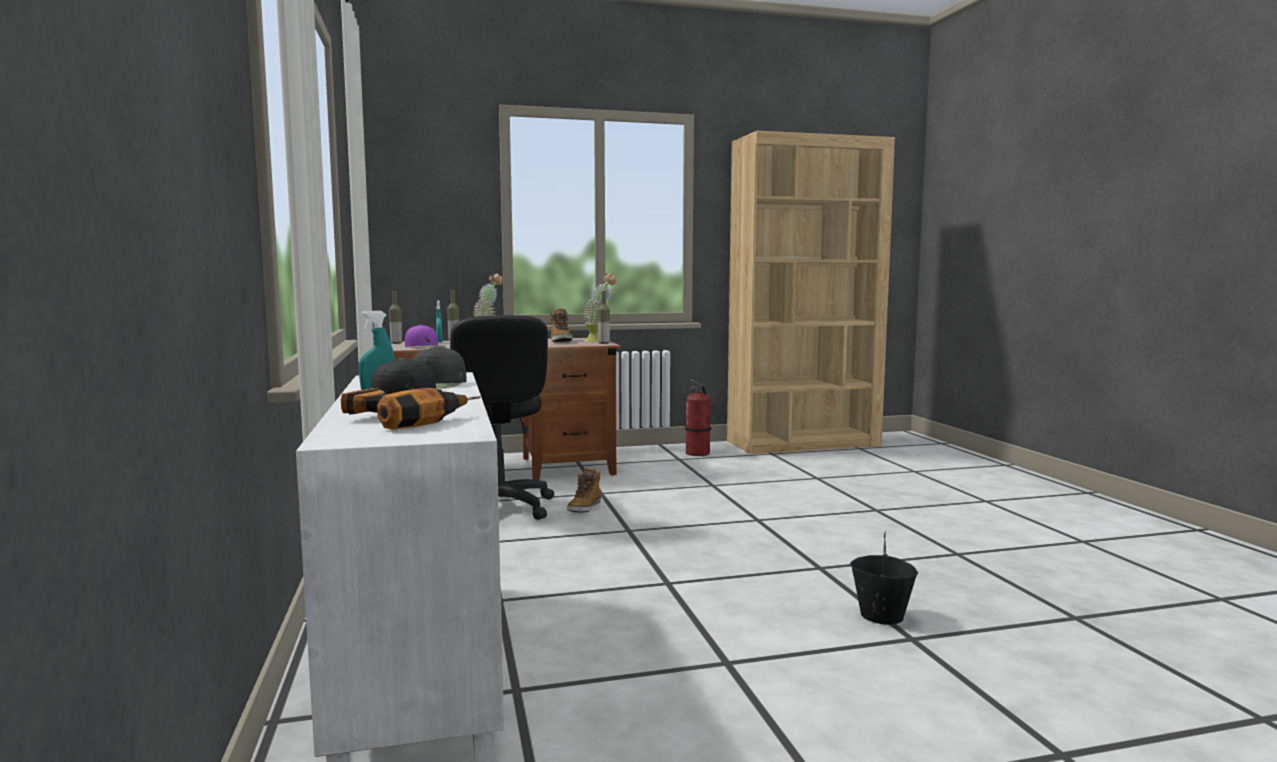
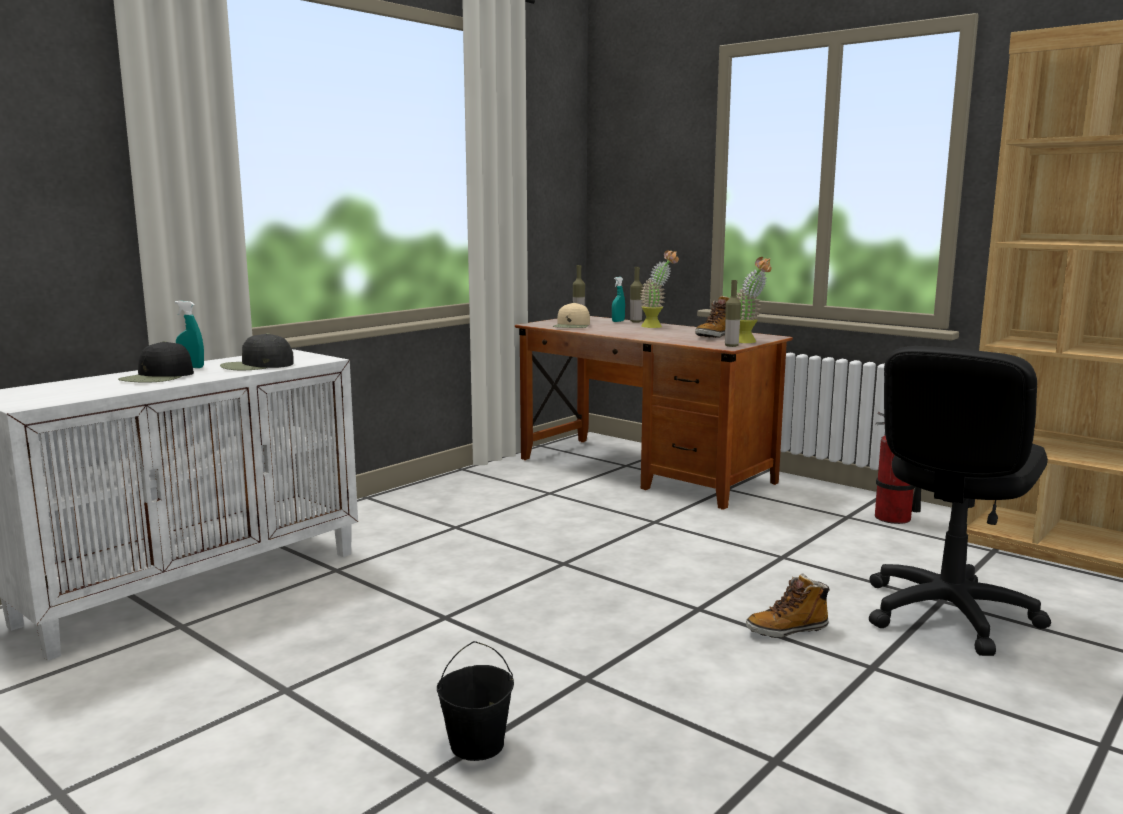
camera: 55 degrees right, 5 degrees up
(405, 419) = (83, 388): power drill -> none
(425, 346) = (572, 326): purple cap -> beige cap
(497, 508) = (541, 503): black office chair -> black office chair (947, 614)
(584, 508) = (598, 529): boot -> boot (787, 630)

